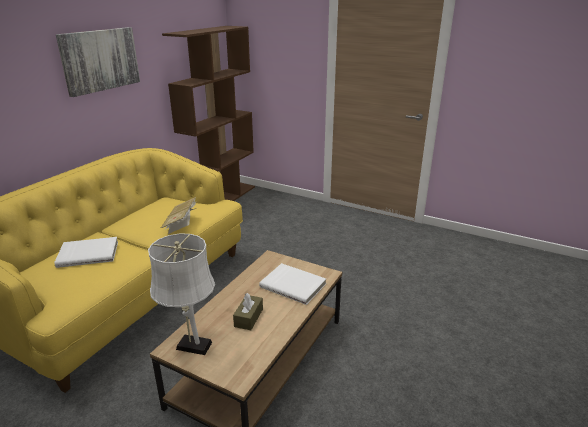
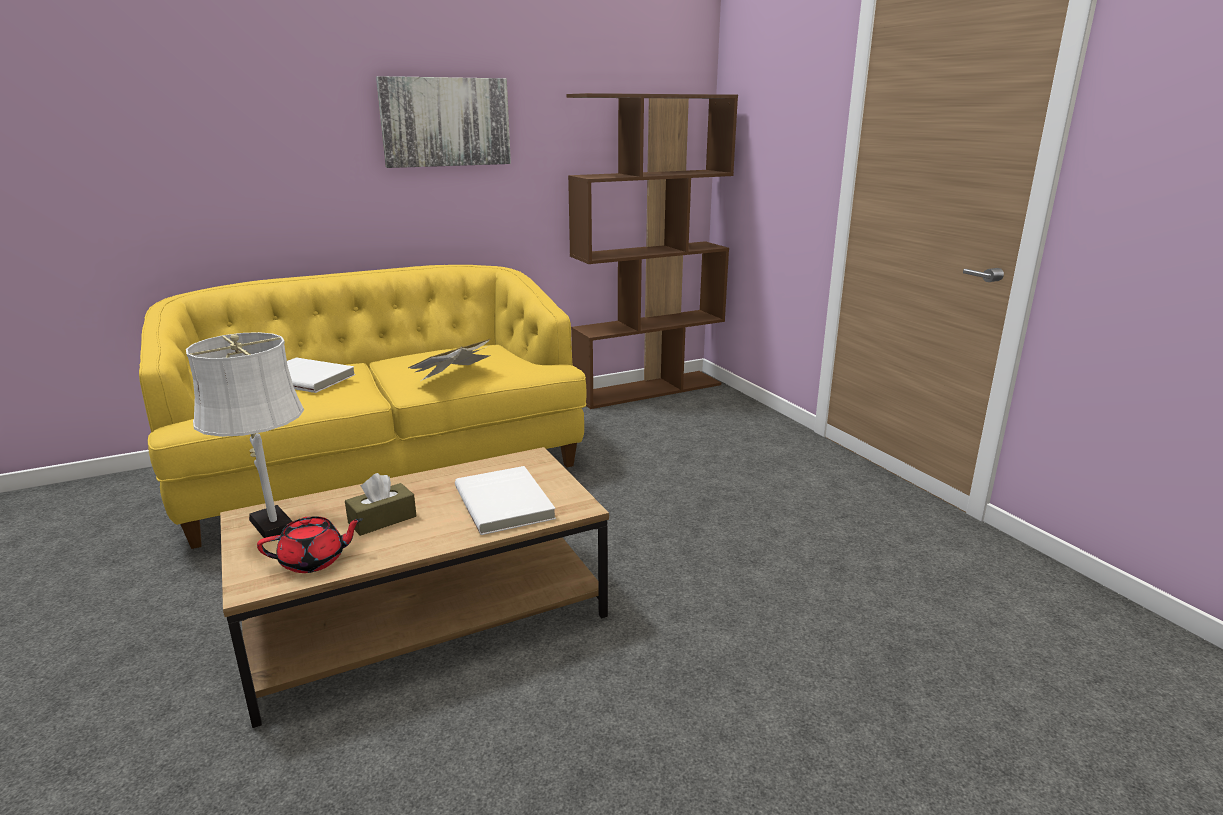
camera: 35 degrees right, 5 degrees down
(249, 352) = (314, 561): none -> red teapot

